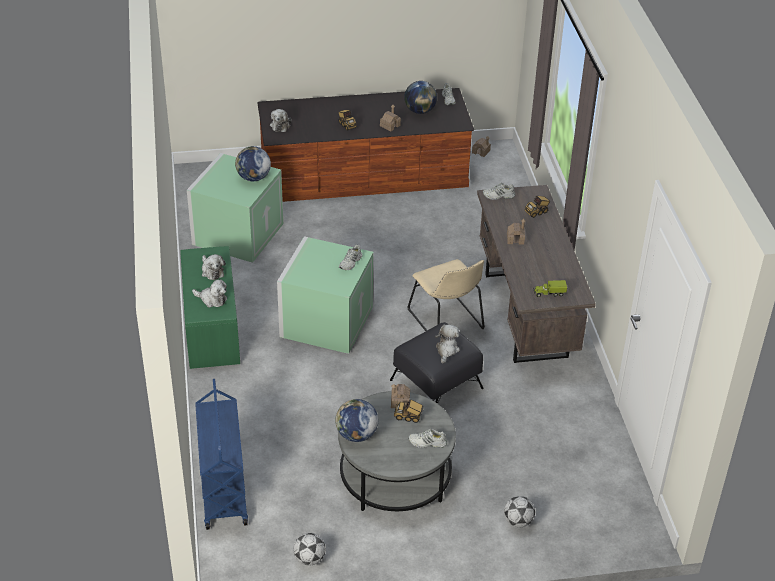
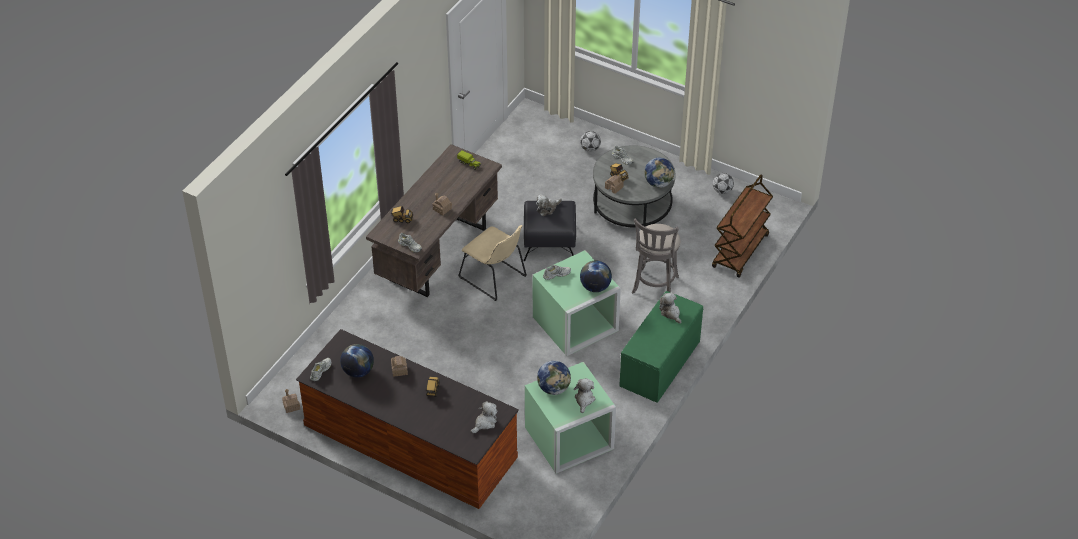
camera: 140 degrees left, 5 degrees up
(212, 271) = (651, 336): plush toy -> plush toy (584, 399)
(222, 489) = (740, 252): blue cart -> brown cart
(283, 397) = (654, 287): none -> grey stool
(301, 269) = (595, 287): none -> globe
(447, 321) = (494, 278): beige chair -> beige chair turned 120 degrees clockwise

